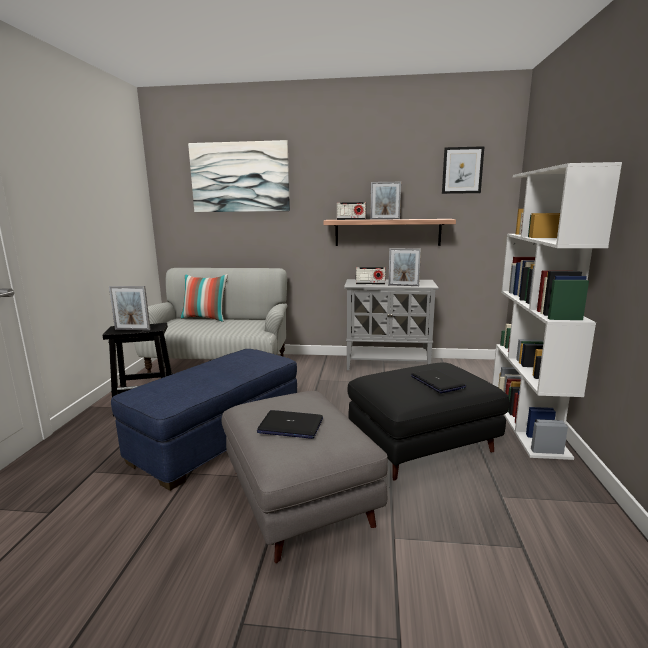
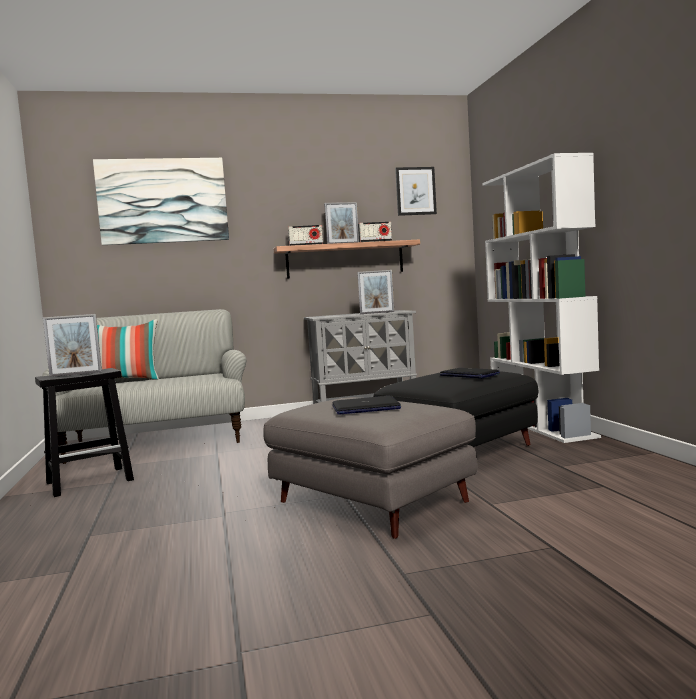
camera: 20 degrees left, 10 degrees down
(218, 438) = (226, 486): blue ottoman -> none
(370, 283) = (338, 315): radio -> radio (375, 241)

